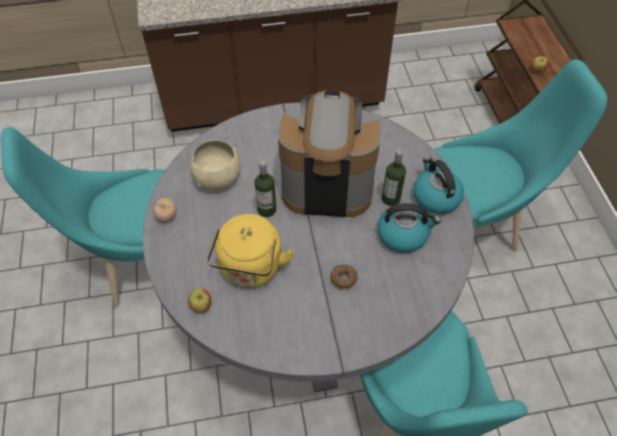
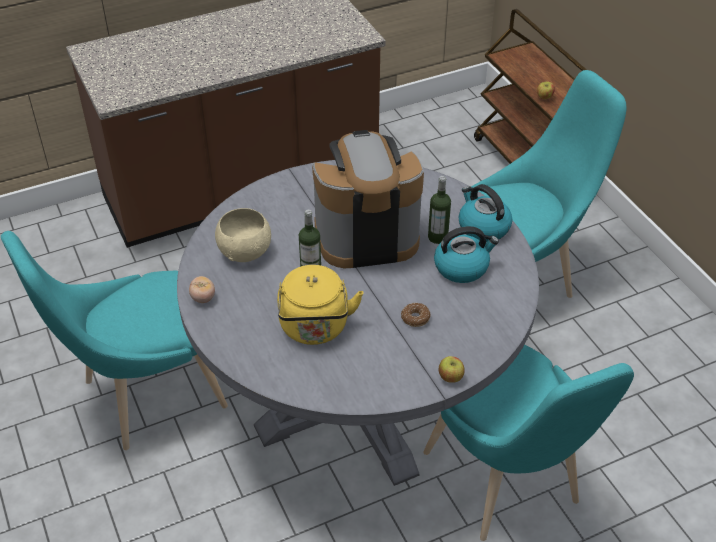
camera: 15 degrees left, 10 degrees down
(201, 305) = (275, 372): apple -> apple (450, 377)

